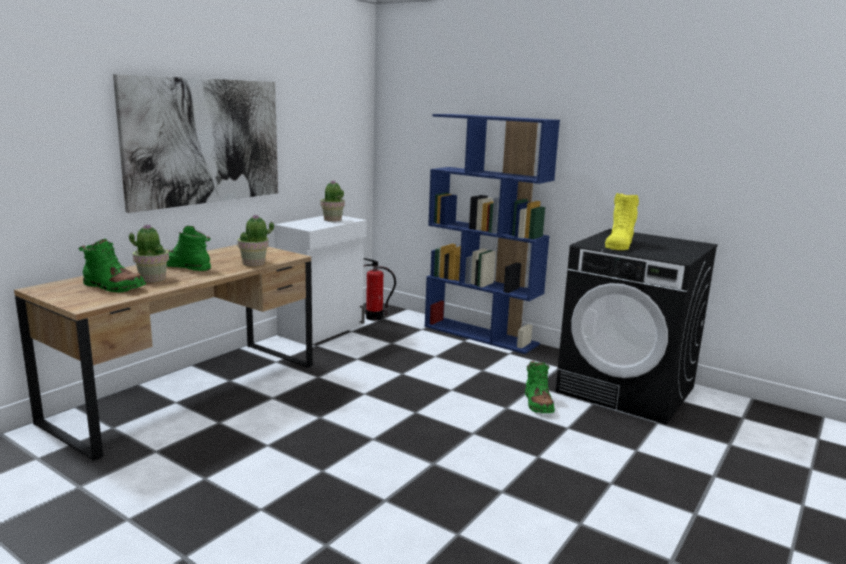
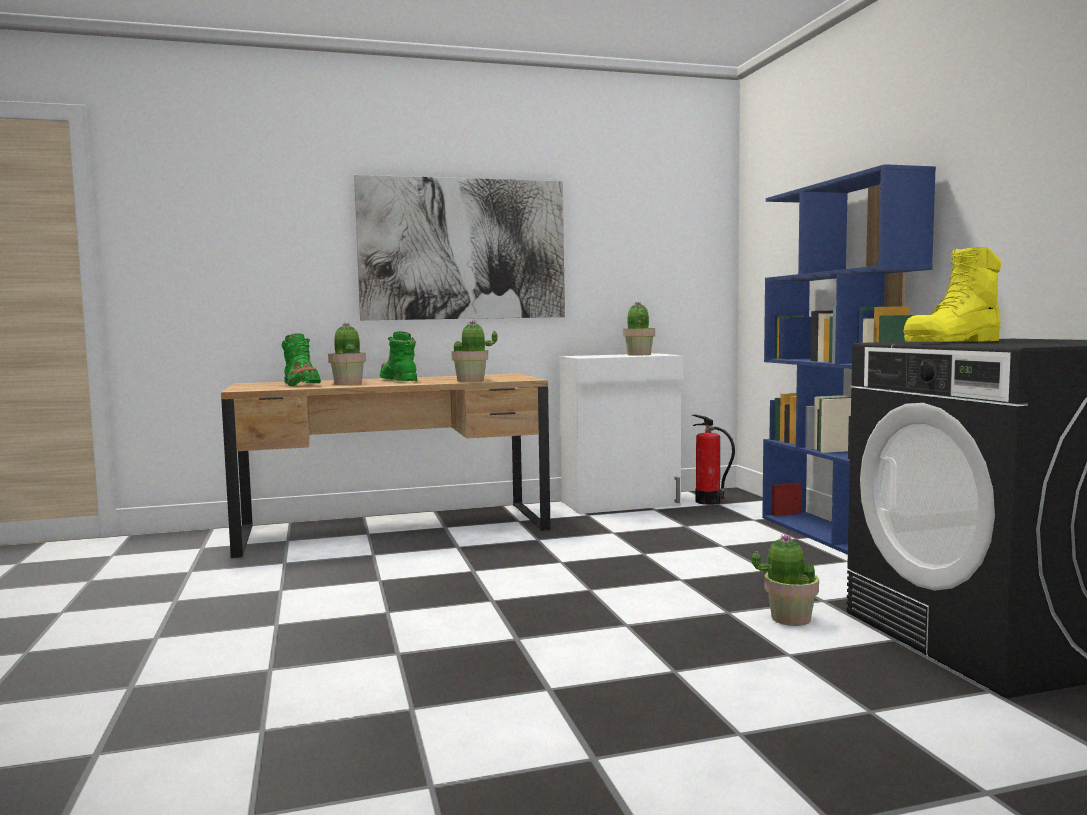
camera: 40 degrees right, 10 degrees down
(538, 403) = (789, 618): green boot -> potted plant

